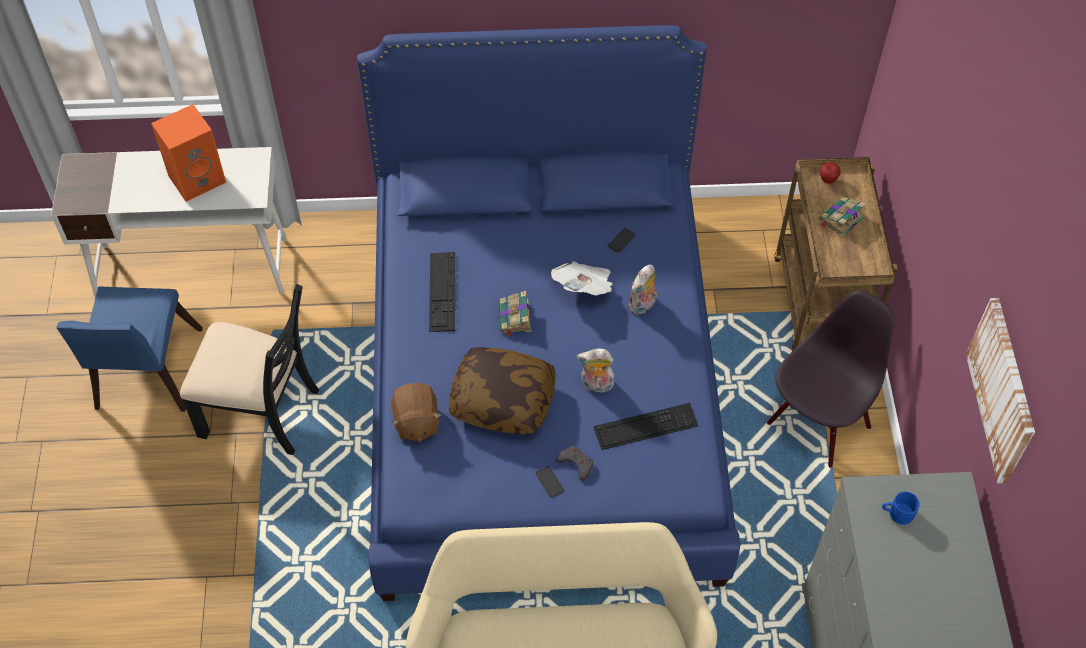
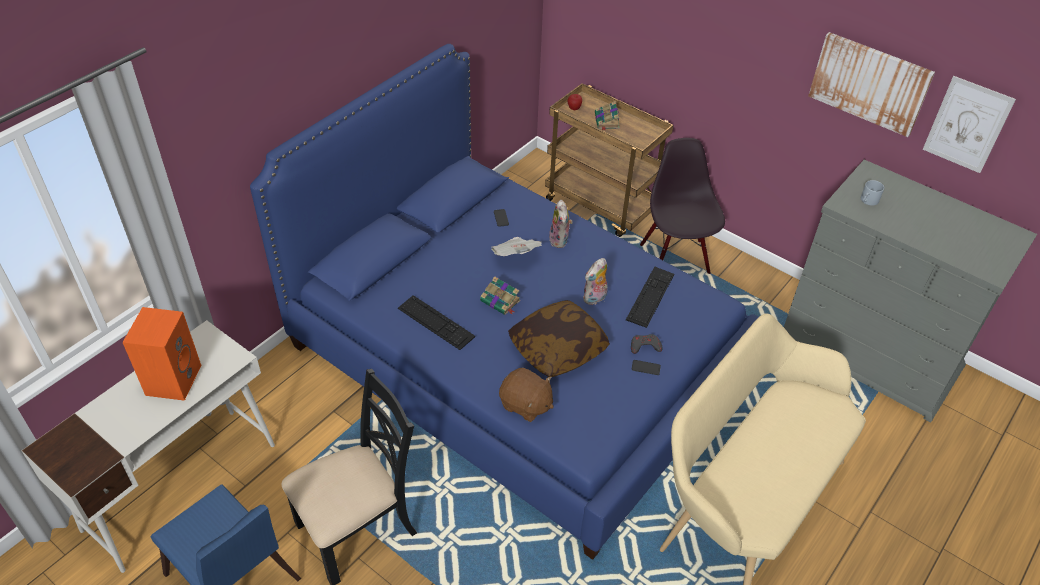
camera: 50 degrees left, 10 degrees down
(897, 513) = (868, 201): blue mug -> grey mug
(1034, 520) = (967, 125): none -> picture

